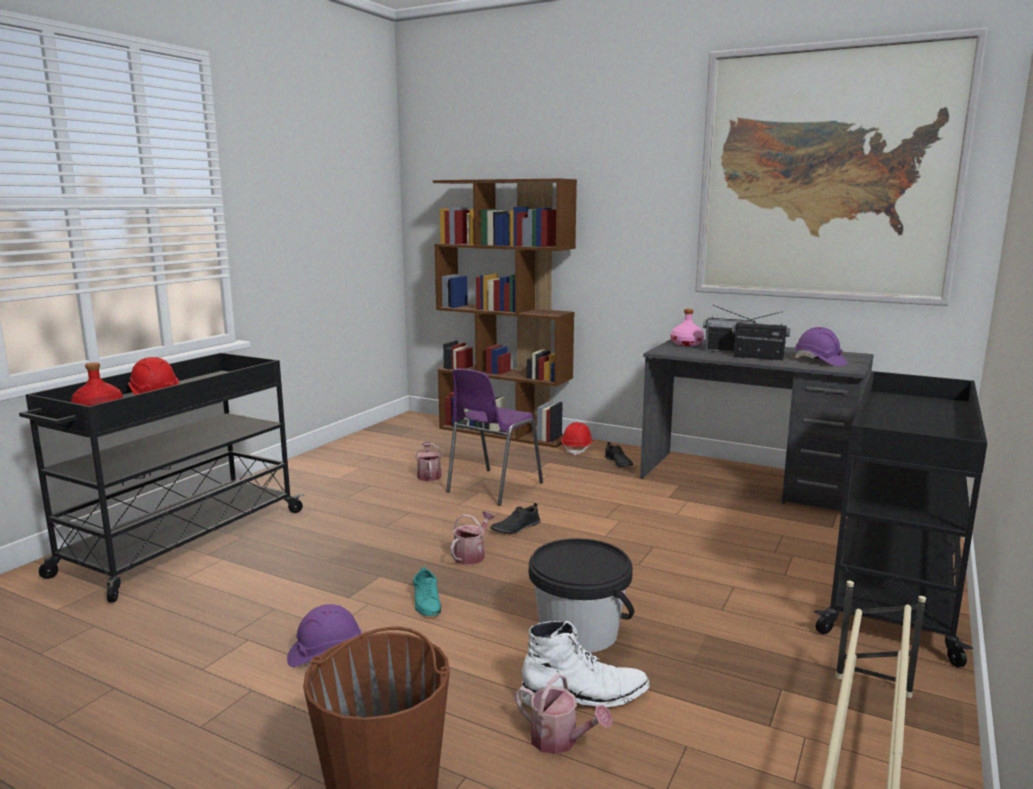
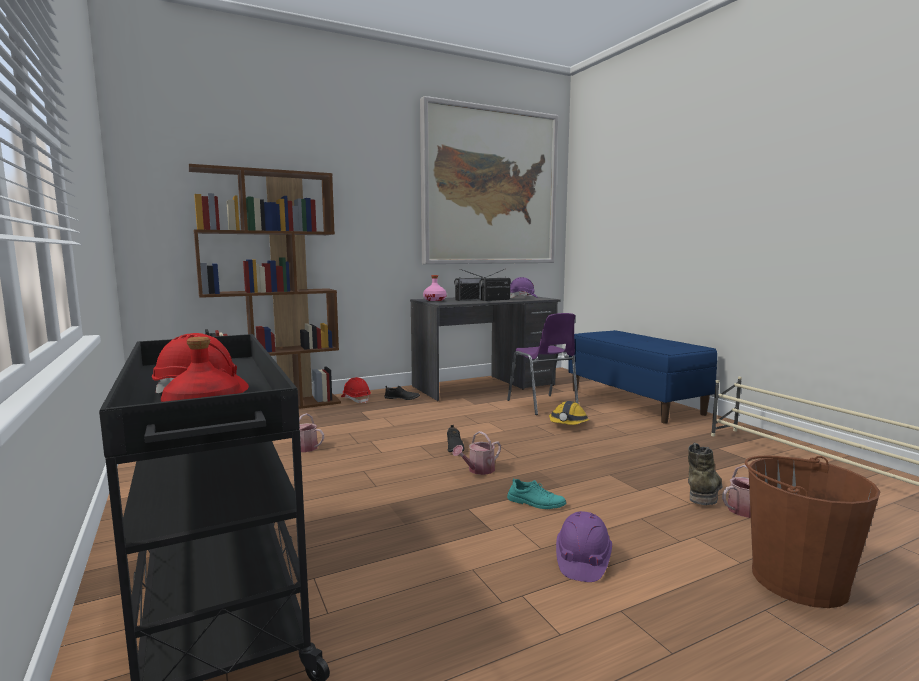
camera: 55 degrees left, 5 degrees down
(471, 555) = (478, 470): watering can -> watering can turned 105 degrees counterclockwise
(492, 488) = (372, 436): purple chair -> purple chair (543, 405)
(579, 631) = (624, 471): black bucket -> none
(586, 697) = (703, 489): white boot -> green boot
(693, 563) = (568, 424): none -> hard hat
(894, 585) = (635, 402): black cart -> blue bench

